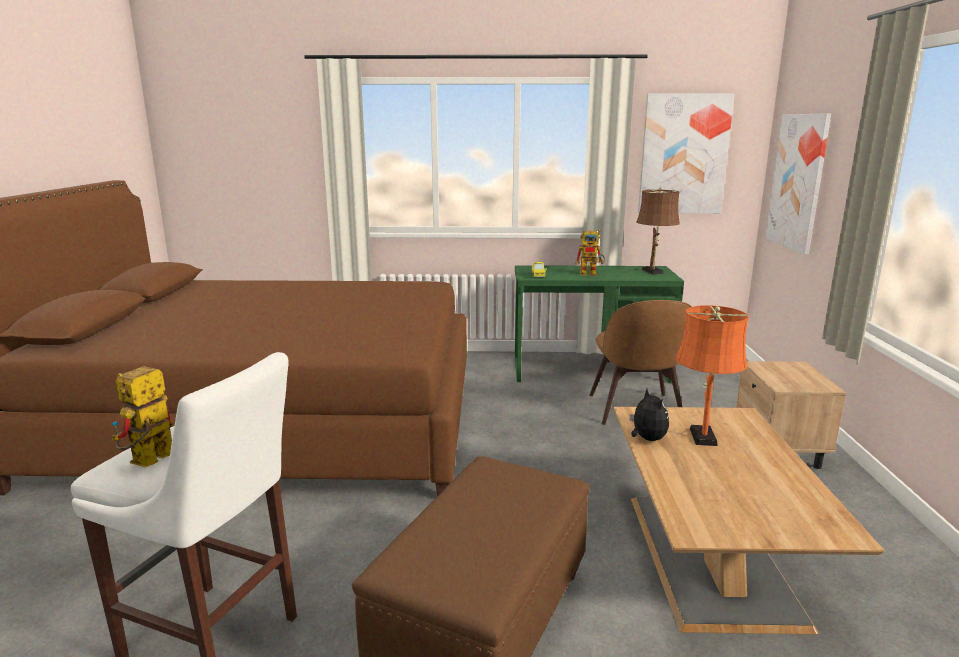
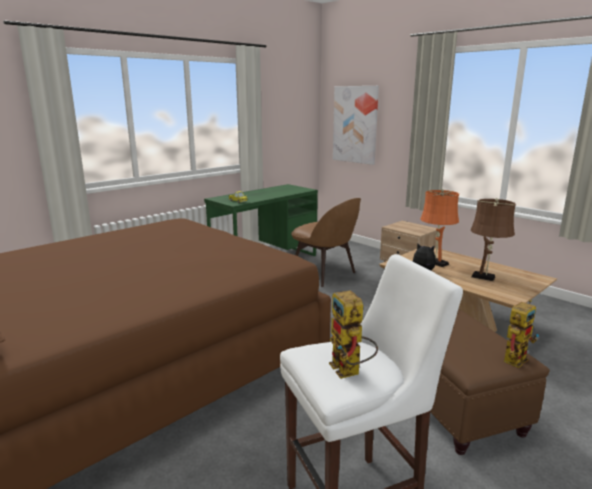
camera: 45 degrees left, 0 degrees up
(592, 274) = (264, 195): toy robot -> toy robot (515, 357)
(653, 272) = (291, 188): brown table lamp -> brown table lamp (485, 277)
(683, 155) = (284, 112): picture -> none

